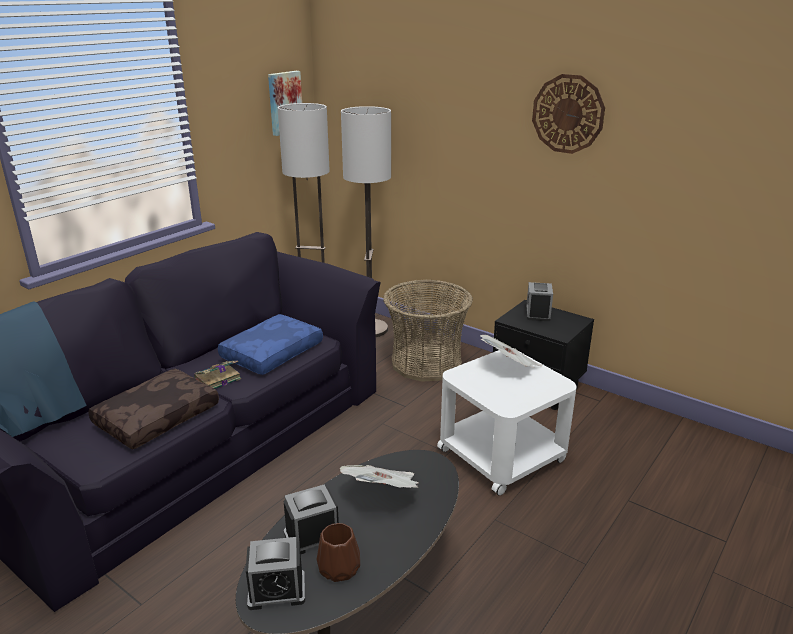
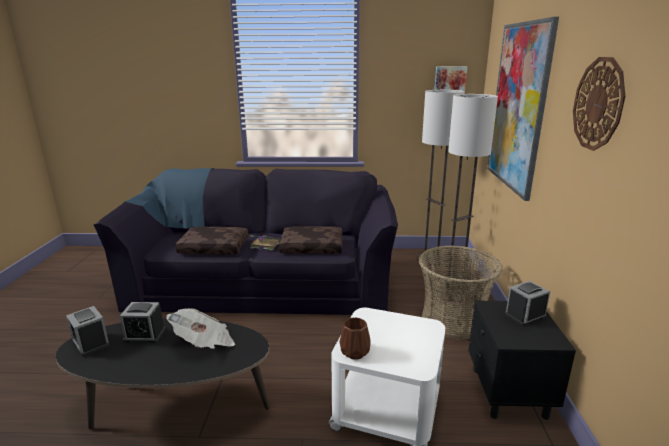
camera: 55 degrees right, 5 degrees down
(272, 352) = (312, 247): blue pillow -> brown pillow
(312, 536) = (145, 335): alarm clock -> alarm clock turned 150 degrees clockwise
(340, 568) = (118, 356): brown vase -> brown vase (355, 352)
(418, 118) = (518, 107): none -> picture
(510, 366) = (412, 333): newspaper -> none

